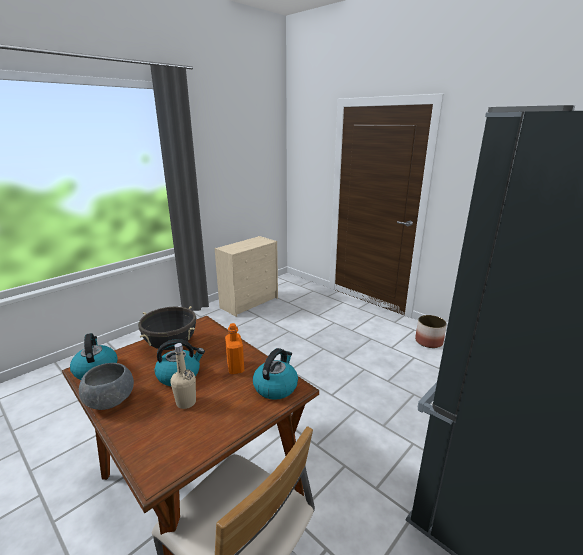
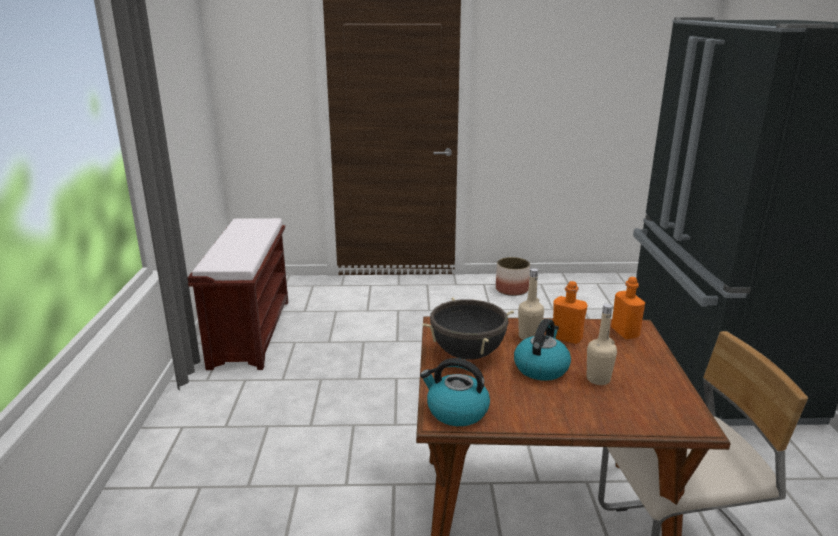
camera: 45 degrees left, 0 degrees up
(110, 401) = (541, 417): grey bowl -> none
(219, 354) = (529, 336): none -> beige bottle
(250, 302) = (250, 332): beige dresser -> brown bench
(276, 386) = (625, 333): kettle -> orange bottle

